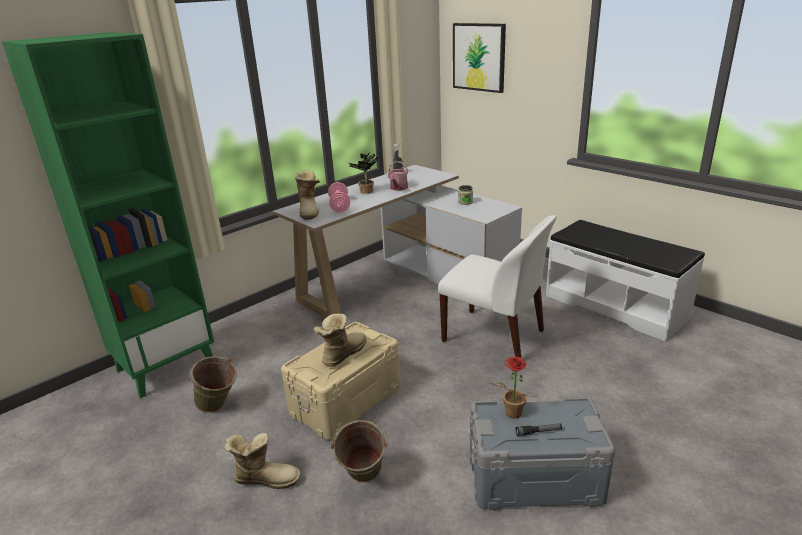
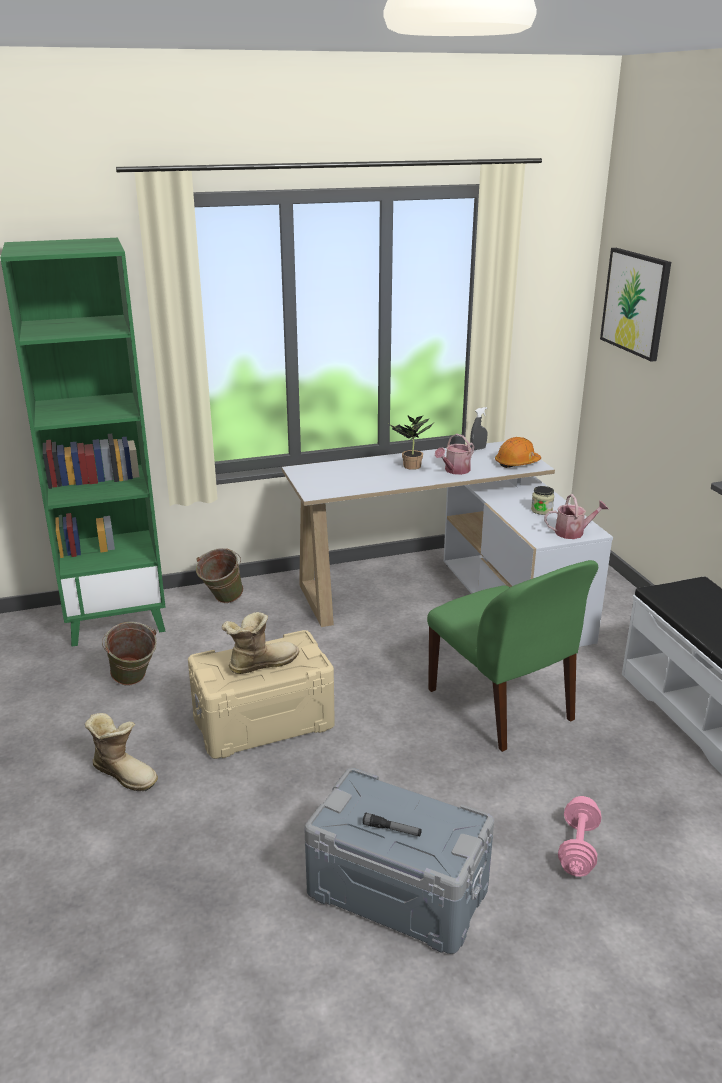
camera: 25 degrees right, 0 degrees up
(310, 211) = (321, 477): boot -> none
(339, 206) = (360, 479): pink dumbbell -> pink dumbbell (578, 848)
(363, 480) = (213, 814): green bucket -> green bucket (222, 601)
(432, 176) = (517, 463): none -> orange hard hat
(495, 336) = (502, 706): white chair -> green chair
(497, 210) = (573, 532): none -> watering can
(510, 414) = (380, 798): potted plant -> none

